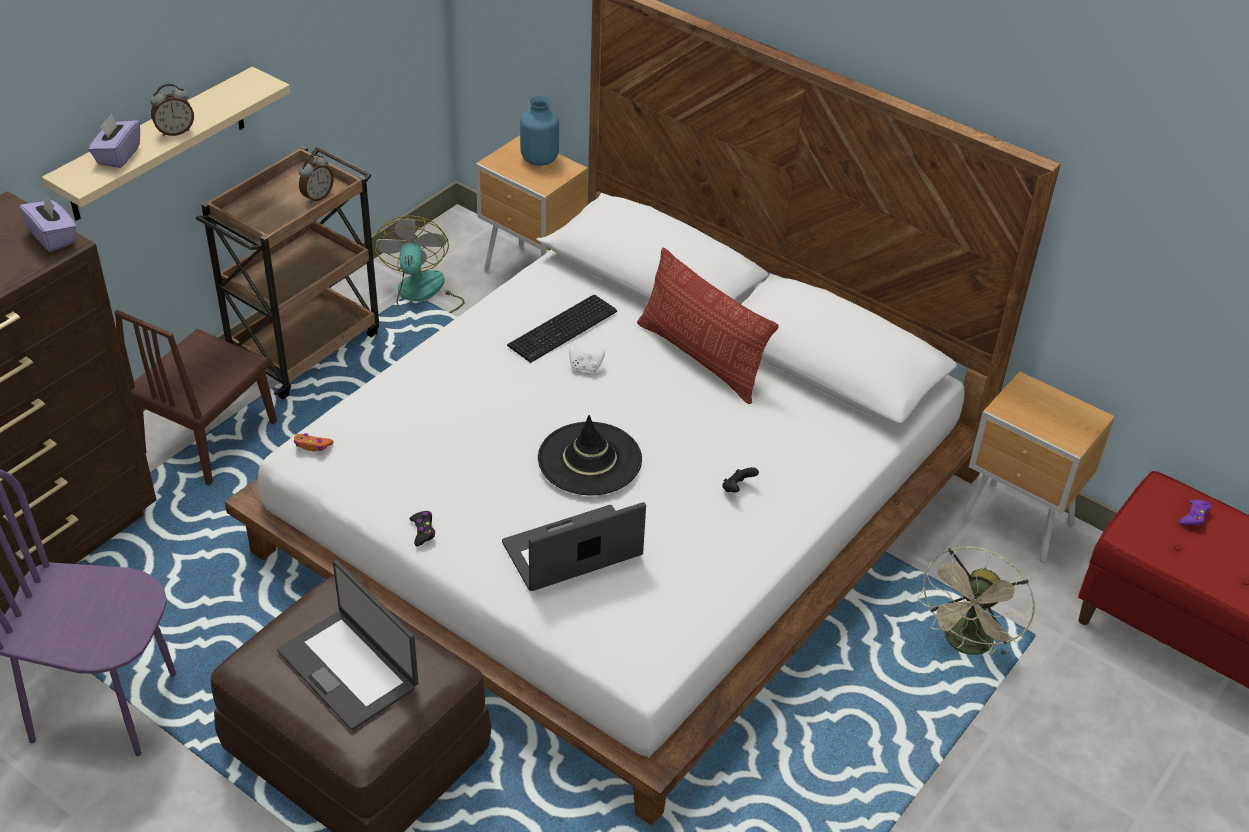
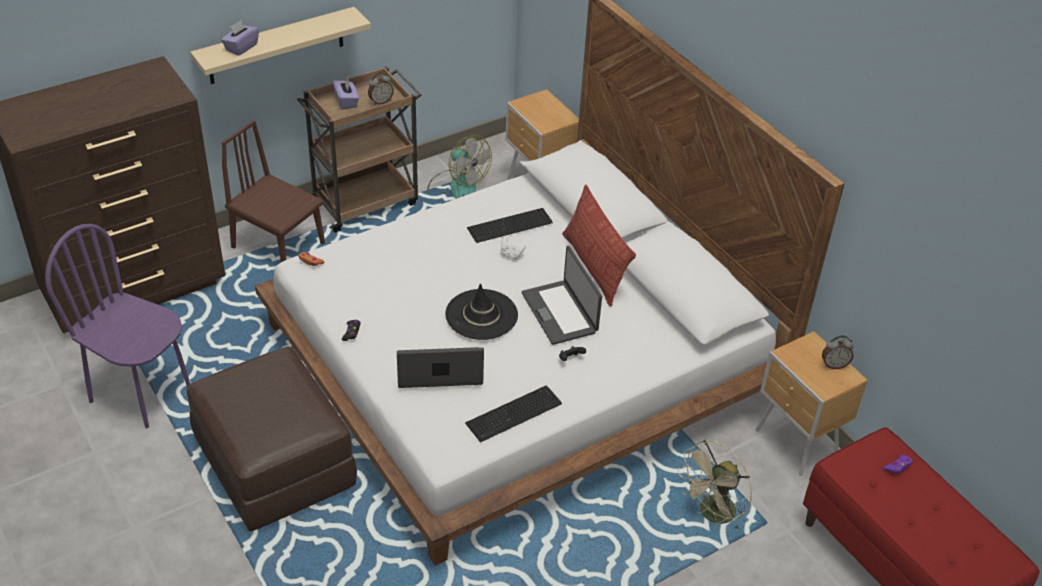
camera: 20 degrees right, 0 degrees up
(53, 237) = (174, 90): purple tissue box -> purple tissue box (346, 102)
(175, 131) = (283, 39): alarm clock -> alarm clock (834, 365)
(209, 437) = (278, 245): brown chair -> brown chair turned 75 degrees clockwise
(349, 668) = (267, 404): laptop -> laptop (560, 312)
(421, 295) = (457, 186): fan -> fan turned 120 degrees clockwise
(539, 160) = (551, 108): blue vase -> none
(706, 582) = (515, 414): none -> keyboard

